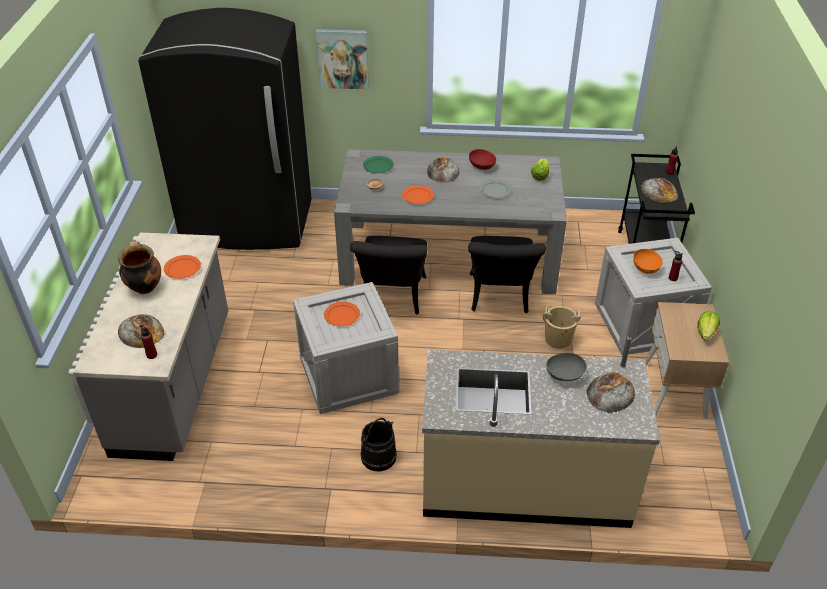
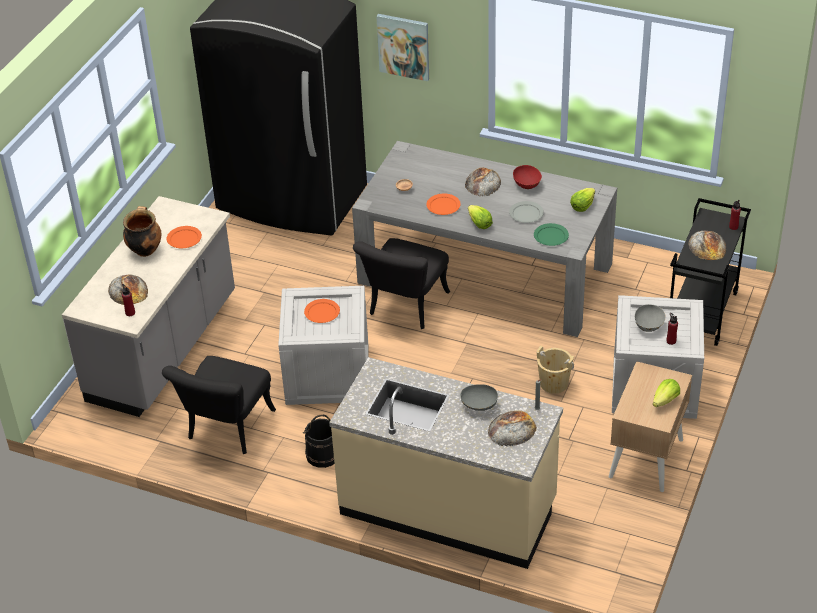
camera: 20 degrees right, 0 degrees up
(378, 166) = (419, 165): green plate -> green plate (550, 236)
(459, 206) = (479, 224): none -> lettuce
(499, 299) = (515, 330): black chair -> black chair (226, 431)
(646, 268) = (649, 326): orange bowl -> grey bowl

